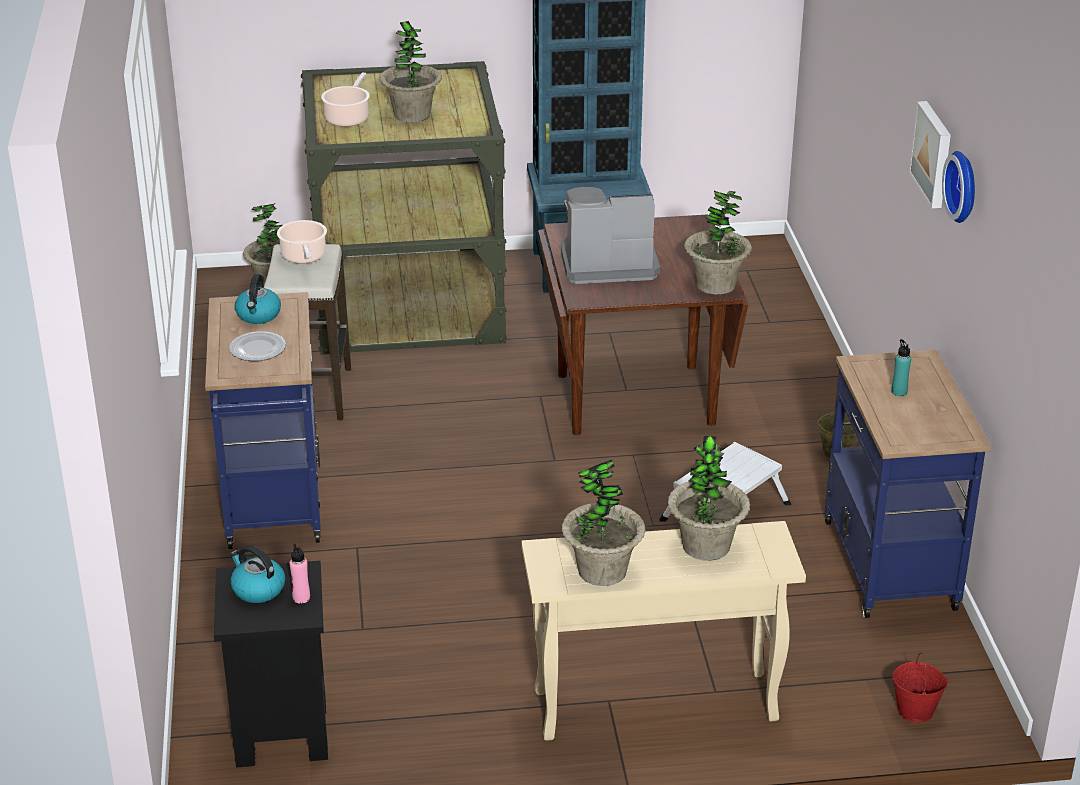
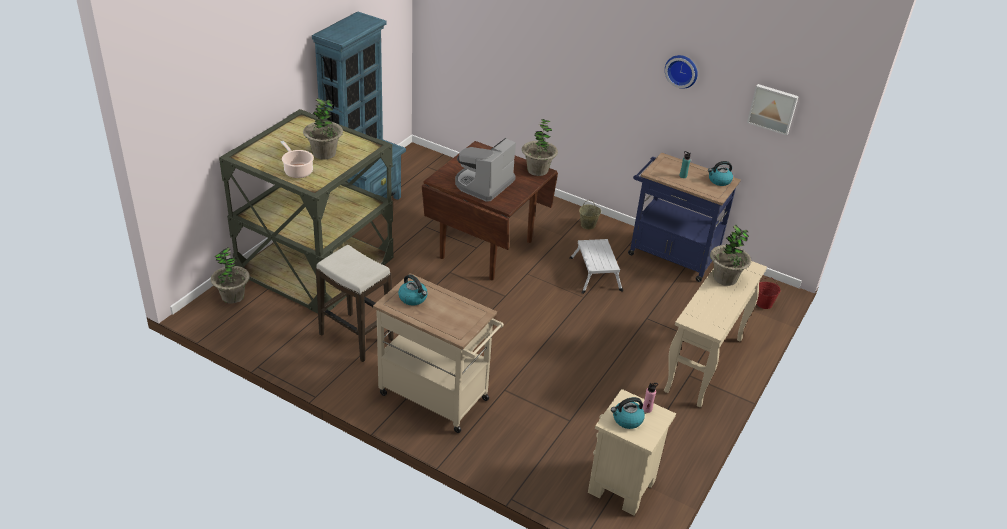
camera: 55 degrees left, 5 degrees up
(257, 349) = (447, 314): plate -> none
(274, 504) = (436, 398): blue cart -> beige cart
(280, 730) = (620, 486): black nightstand -> beige nightstand
(304, 257) = (346, 260): cooking pot -> none
(602, 571) = (718, 312): potted plant -> none
(934, 154) = (636, 62): picture -> picture (773, 108)
(946, 428) = (719, 181): none -> kettle

